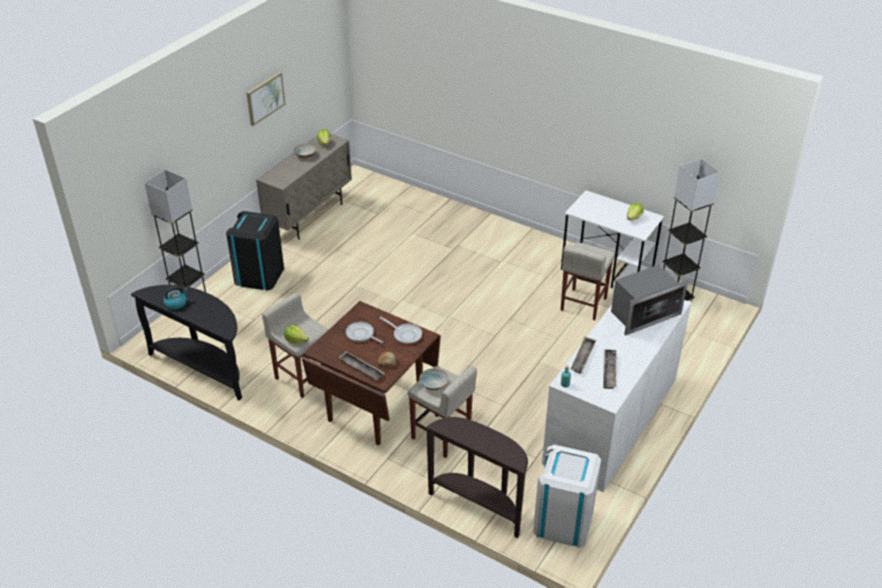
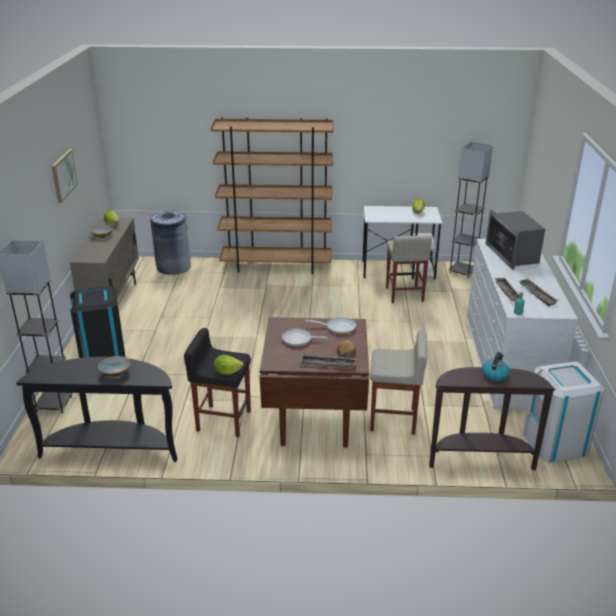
camera: 30 degrees left, 10 degrees down
(176, 303) = (79, 375): kettle -> kettle (494, 375)
(302, 377) = (223, 420): beige stool -> black stool
(390, 194) = (173, 267): none -> grey trash can
(434, 384) = (389, 362): bowl -> bowl (115, 372)
(487, 225) = (276, 266): none -> brown bookcase
(643, 314) = (512, 255): microwave -> microwave turned 135 degrees clockwise

